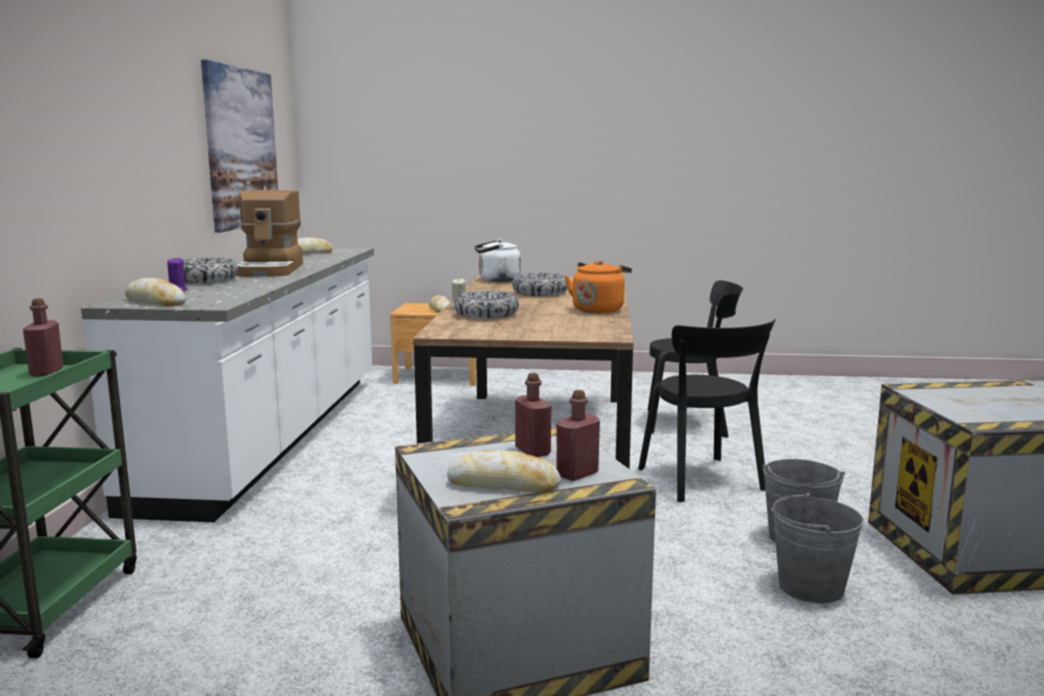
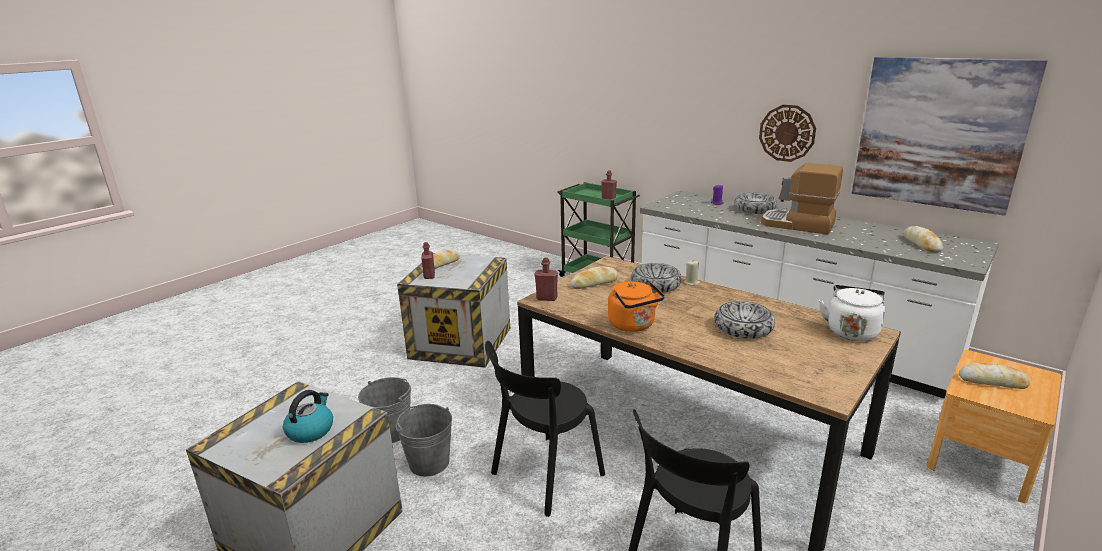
camera: 125 degrees right, 10 degrees up
(156, 302) = (678, 199): bread -> bread (594, 283)
(161, 165) = (787, 133): none -> wall clock
(532, 451) = (461, 275): red bottle -> red bottle (547, 298)
(703, 481) = (543, 476): black chair -> black chair turned 60 degrees counterclockwise
(975, 395) = (310, 430): none -> kettle

